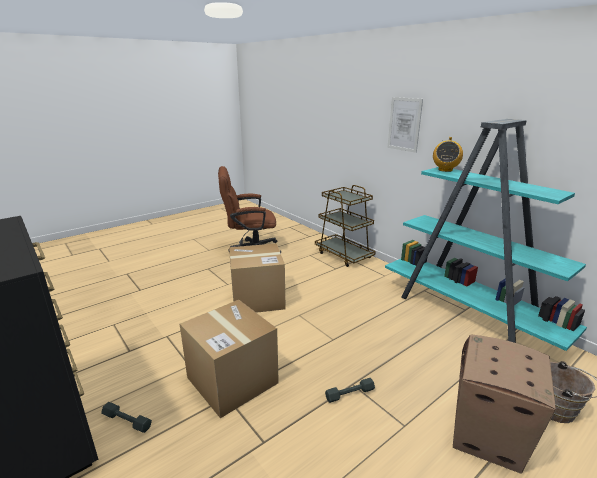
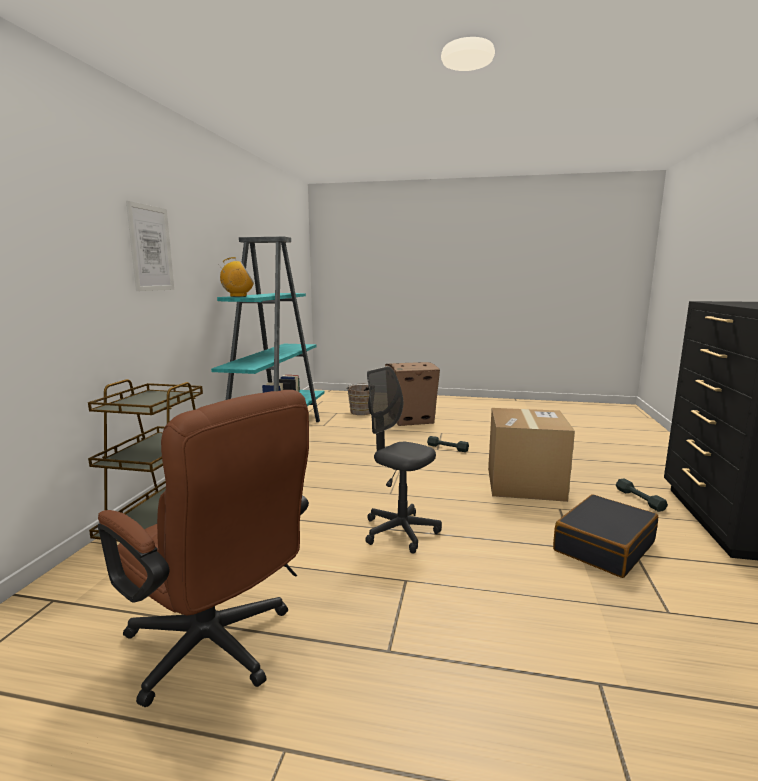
camera: 130 degrees left, 10 degrees down
(149, 346) = (603, 546): none -> black suitcase
(257, 298) = (400, 532): cardboard box -> grey office chair

